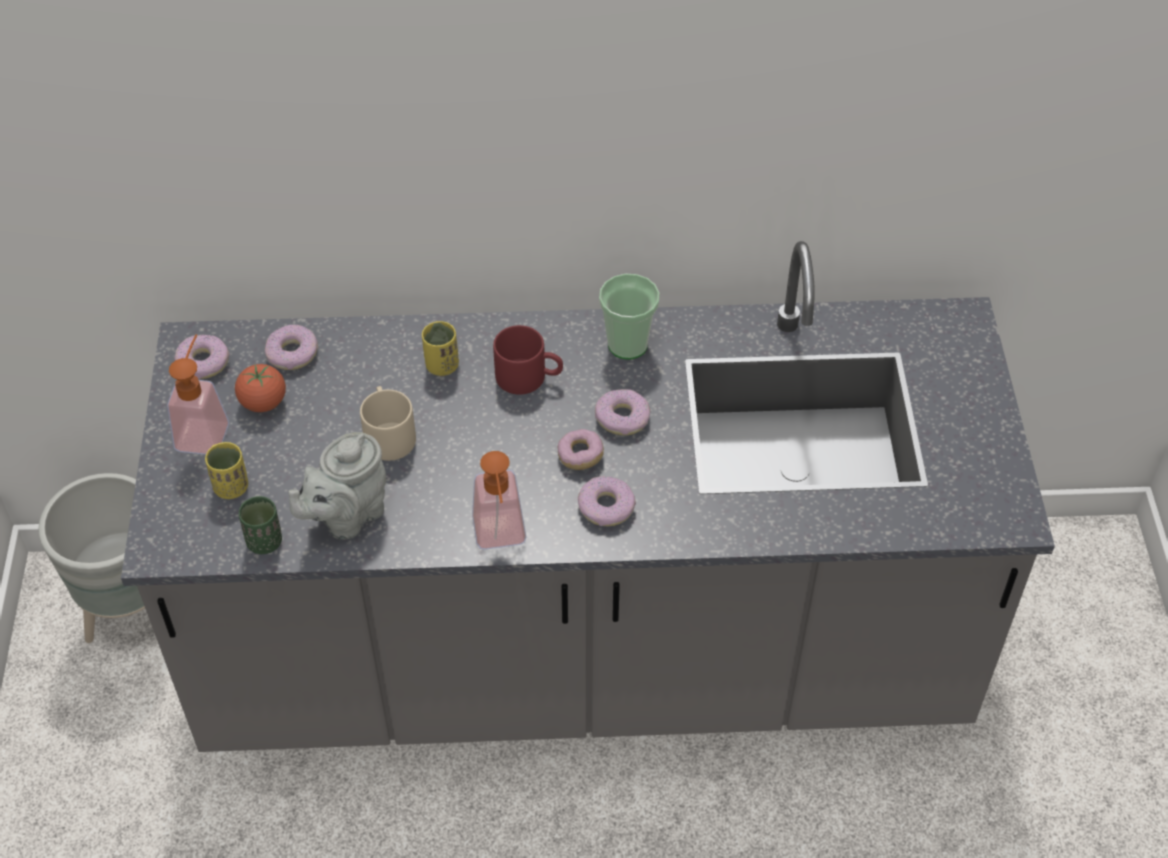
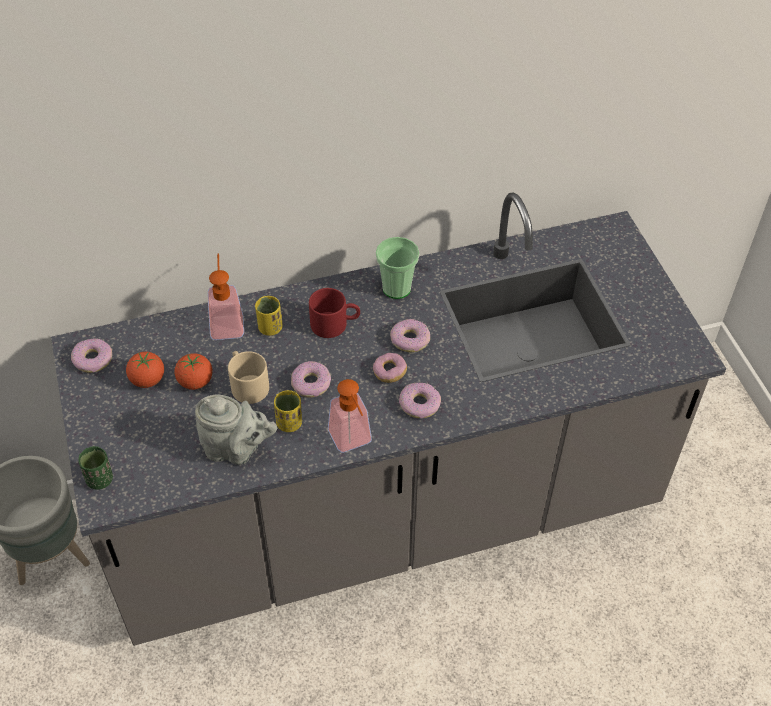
camera: 15 degrees left, 0 degrees up
(205, 429) = (110, 408): soap dispenser -> soap dispenser (226, 322)
(231, 487) = (143, 446): yellow cup -> yellow cup (289, 423)
(264, 542) = (181, 481): green cup -> green cup (100, 479)
(293, 353) = (158, 340): donut -> donut (311, 383)
(323, 417) = (195, 382): none -> tomato
(347, 516) = (236, 449): grey teapot -> grey teapot turned 105 degrees counterclockwise

